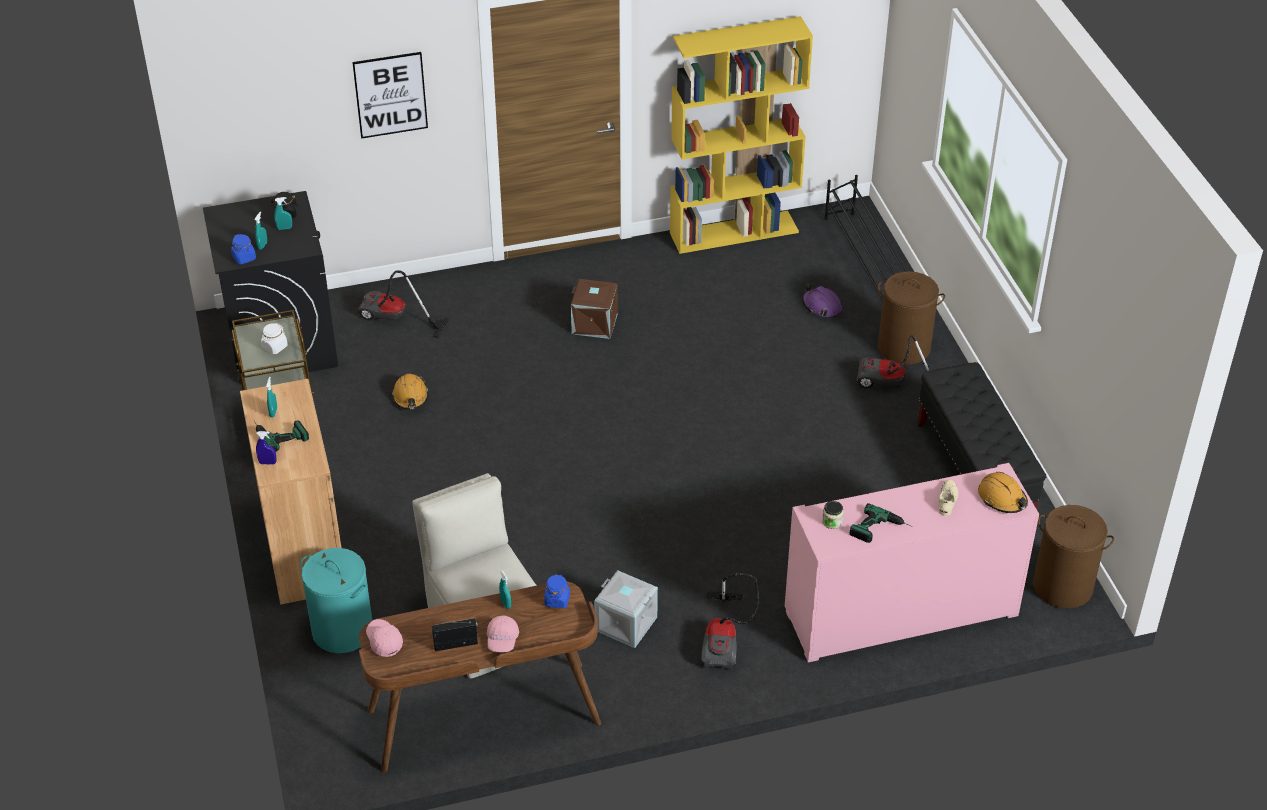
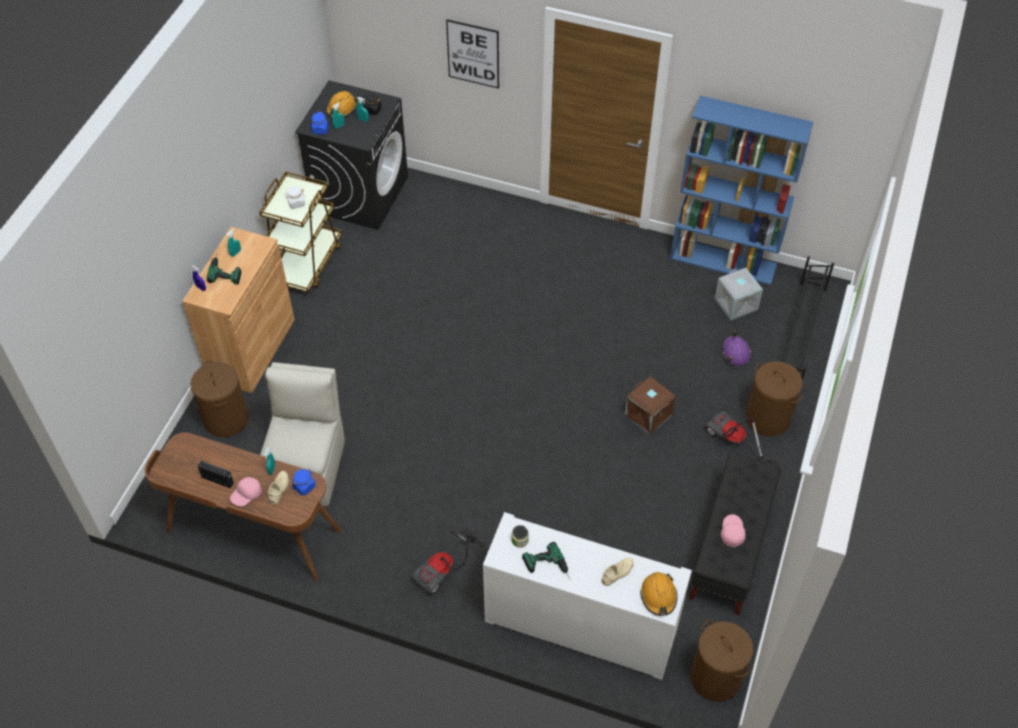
camera: 35 degrees right, 10 degrees up
(342, 630) = (226, 419): turquoise laundry basket -> brown laundry basket
(384, 641) = (179, 452): pink cap -> pink cap (732, 532)
(394, 320) = (440, 213): vacuum cleaner -> none
(410, 397) = (403, 276): orange hard hat -> orange hard hat (341, 109)
(532, 616) = (279, 488): none -> beige shoe
(594, 324) = (565, 283): brown storage box -> brown storage box (647, 415)
(625, 624) = (393, 519): grey storage box -> grey storage box (735, 304)
(734, 232) = (724, 261): yellow bookcase -> blue bookcase
(901, 612) = (581, 624): pink cabinet -> white cabinet

